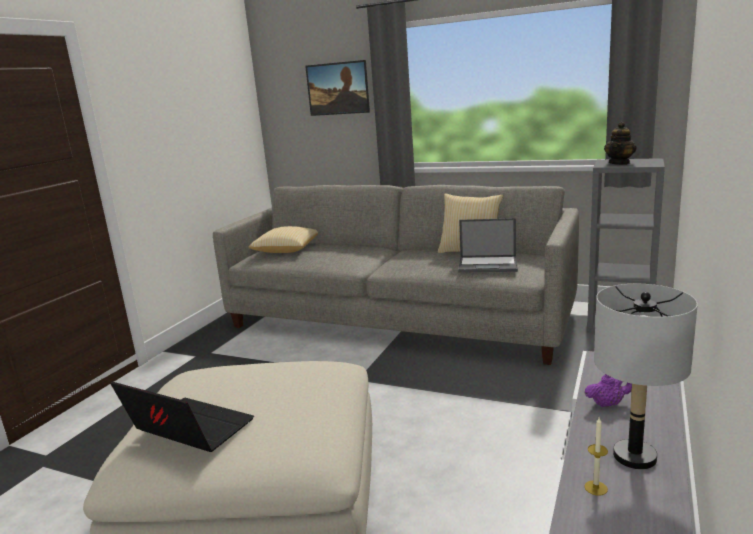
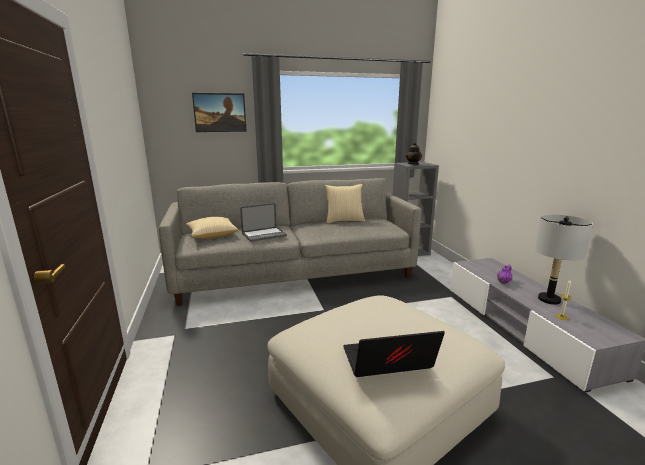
camera: 40 degrees left, 0 degrees up
(488, 264) = (370, 225): laptop -> laptop (264, 234)

